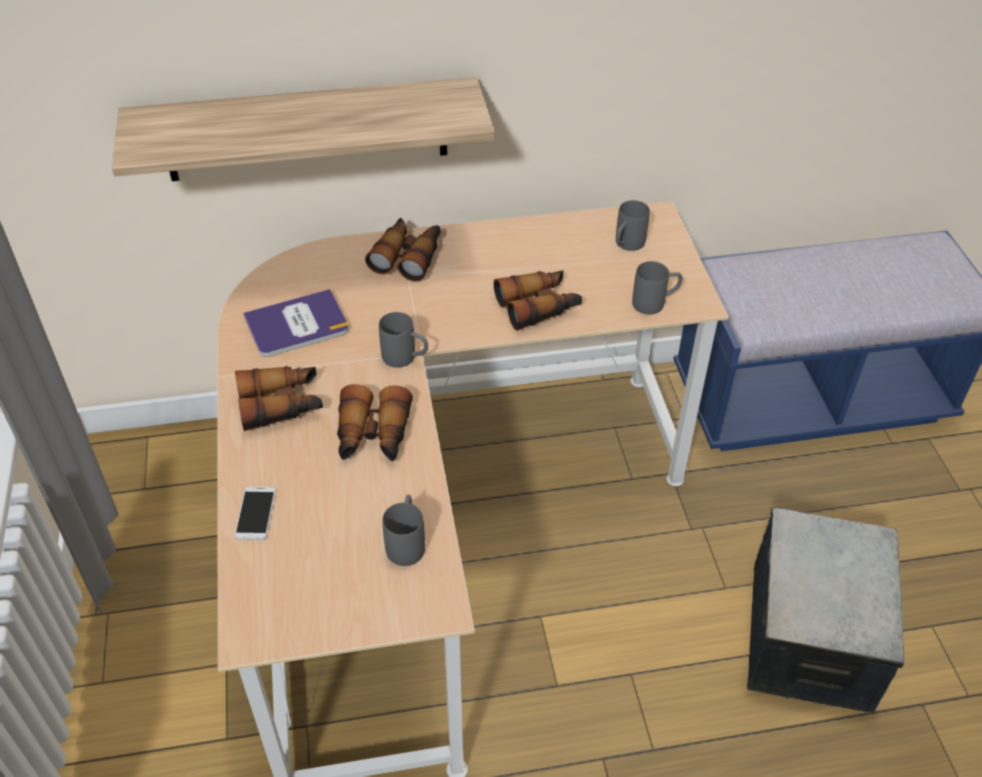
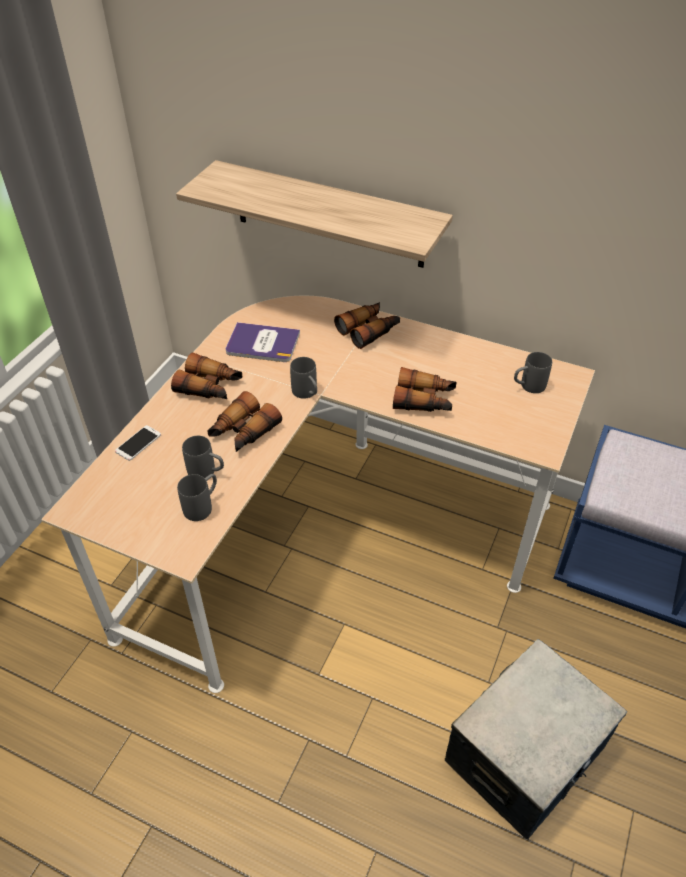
camera: 35 degrees right, 0 degrees up
(655, 303) = (511, 435): grey mug -> grey mug (207, 472)

